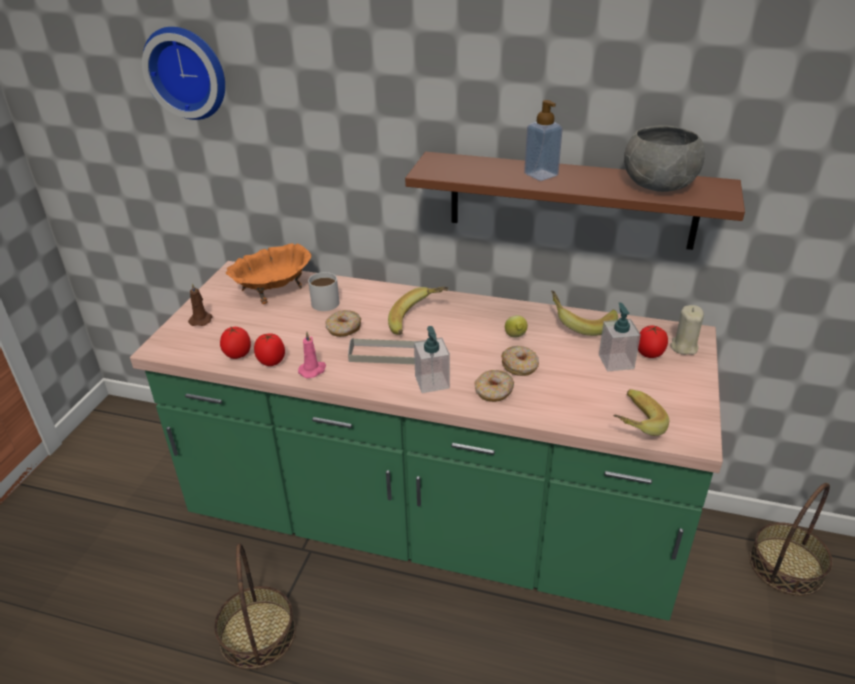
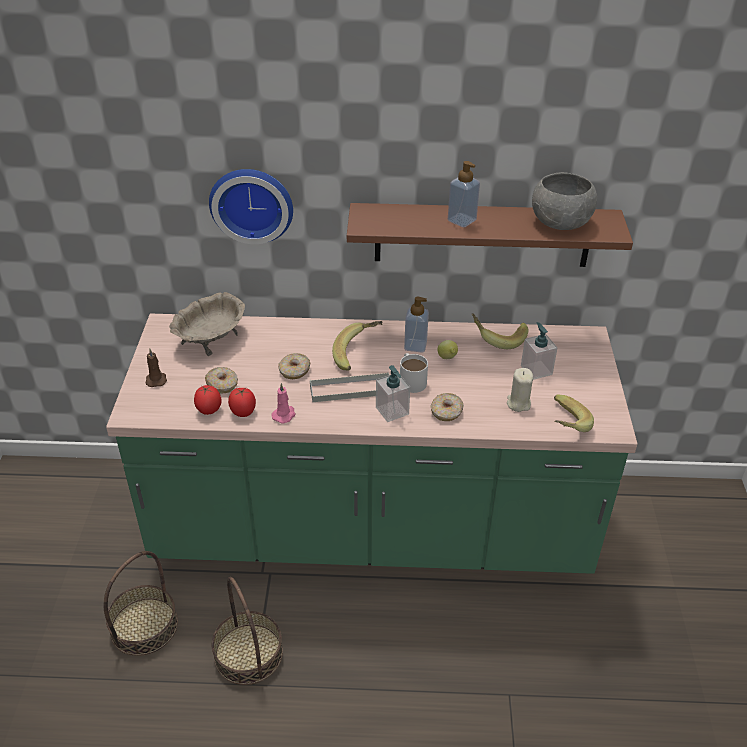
camera: 15 degrees left, 5 degrees up
(188, 72) = (111, 145): wall clock -> wall clock (252, 203)
(274, 289) = (211, 339): orange bowl -> beige bowl
(325, 300) = (265, 344): white mug -> white mug (411, 379)
(484, 320) = (415, 346): none -> soap dispenser
(520, 366) = (460, 385): donut -> donut (222, 385)
(649, 354) = (561, 360): tomato -> none
(683, 347) = (586, 349): beige candle -> beige candle (518, 403)
(786, 566) = (672, 512): basket -> basket (144, 626)

